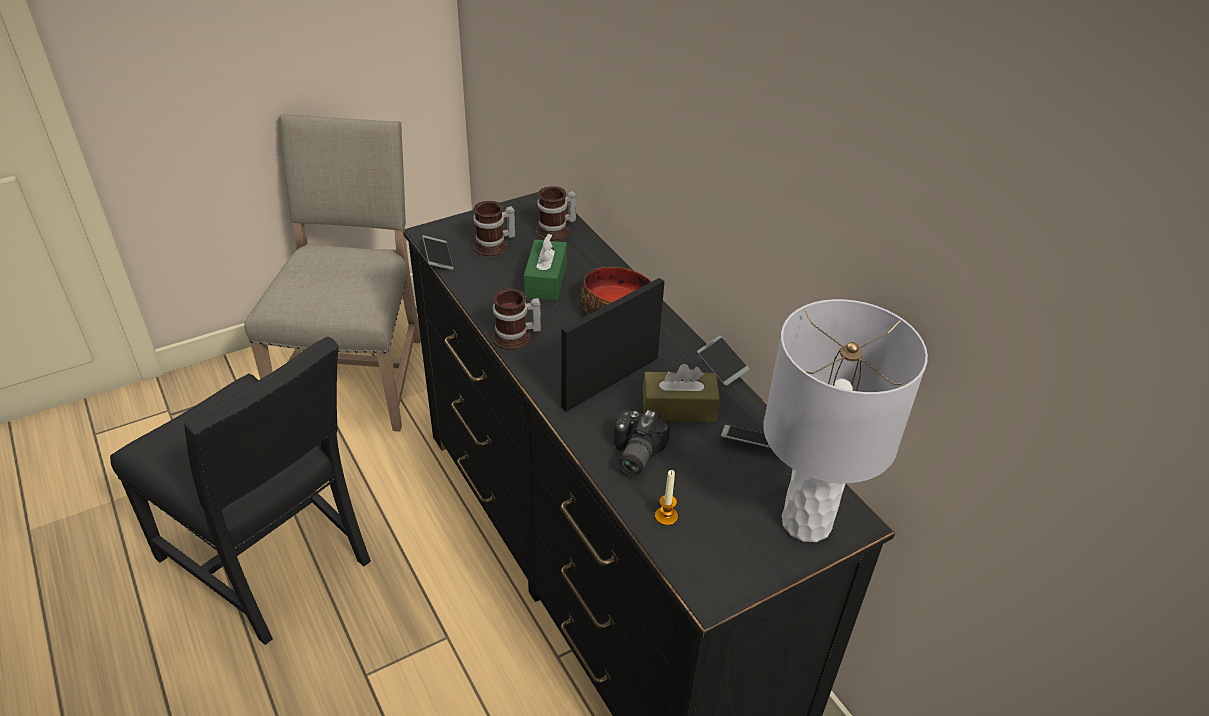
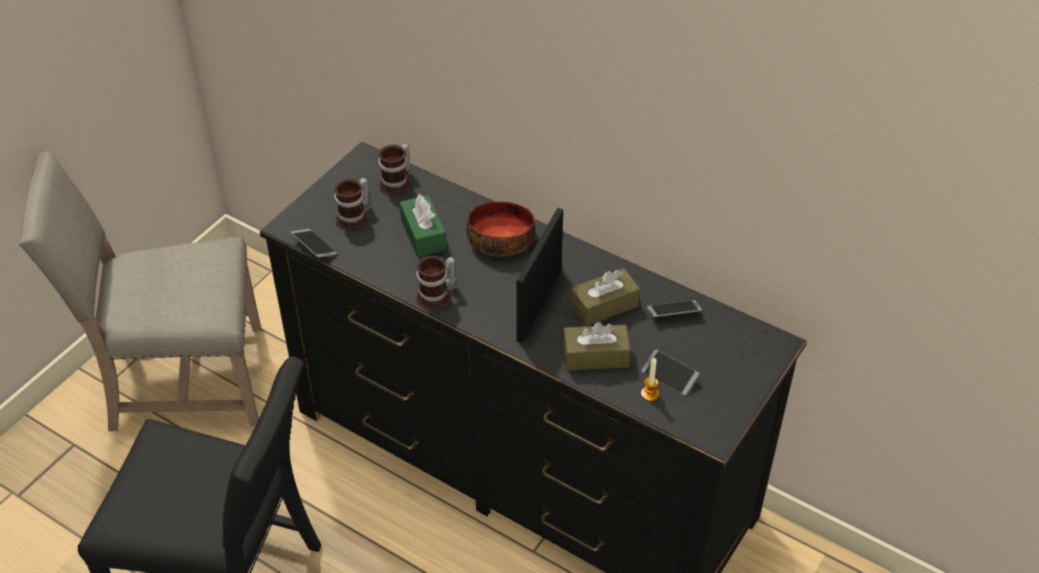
camera: 25 degrees left, 5 degrees up
(356, 374) = (181, 381): beige chair -> beige chair turned 75 degrees counterclockwise
(633, 454) = (595, 356): camera -> brown tissue box
(722, 365) = (613, 257): phone -> phone (669, 376)
(807, 522) = (746, 357): grey table lamp -> none

